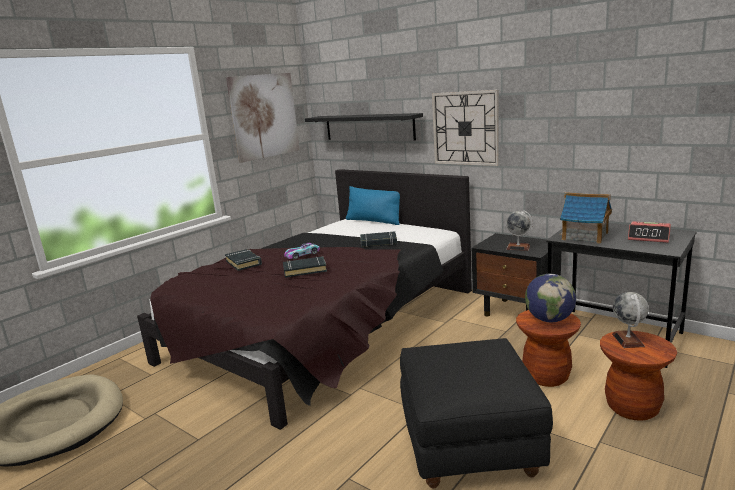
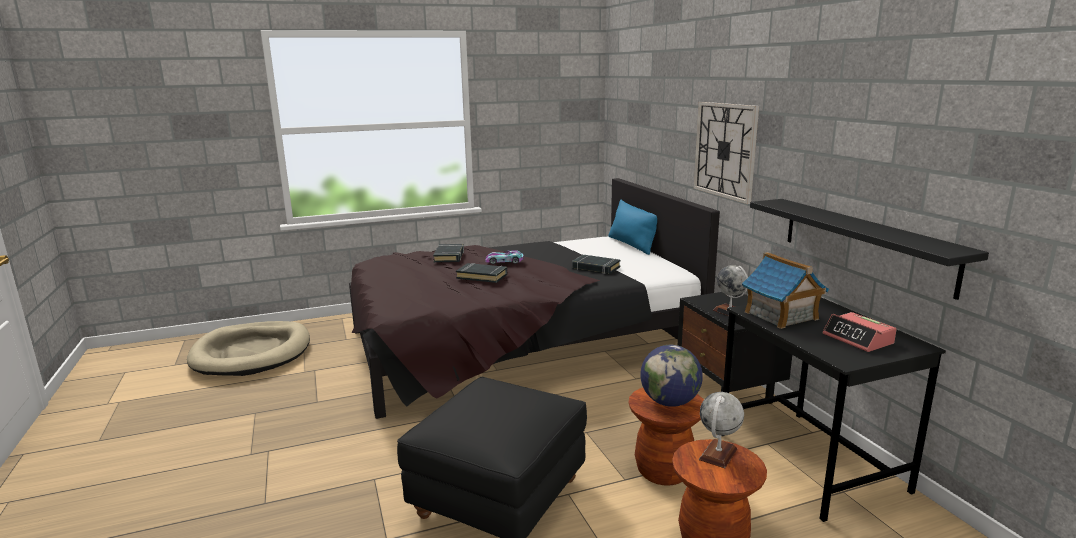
camera: 30 degrees right, 0 degrees up
(264, 116) = (543, 108): picture -> none
(368, 127) = (646, 134): black shelf -> black shelf (864, 243)

